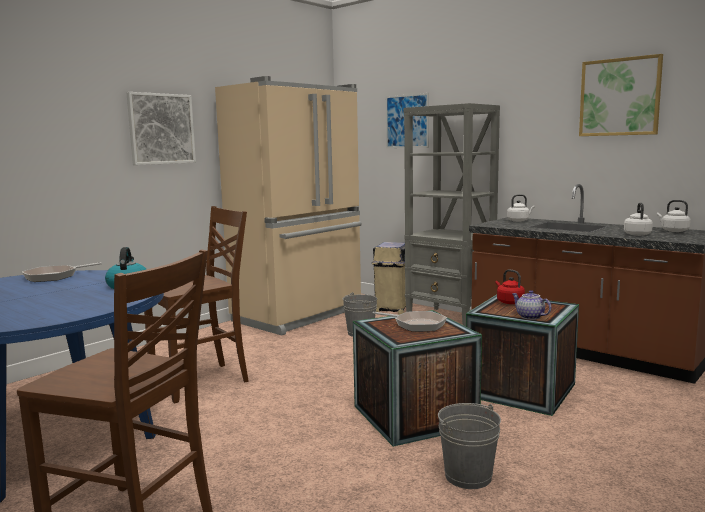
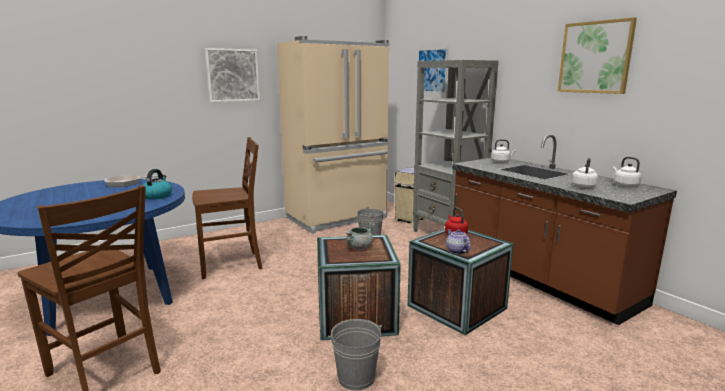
camera: 15 degrees right, 5 degrees up
(416, 324) = (359, 247): frying pan -> grey cooking pot

